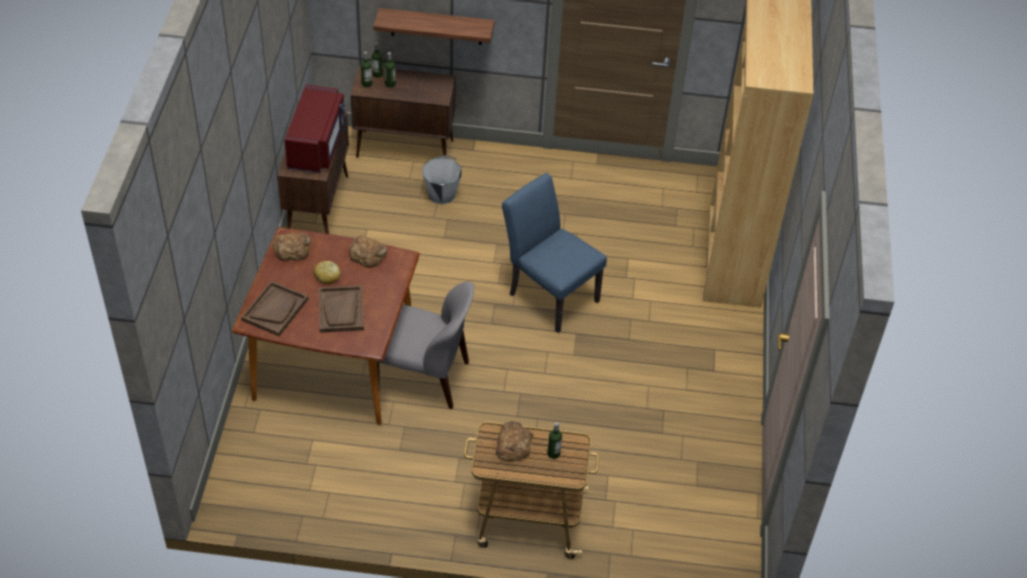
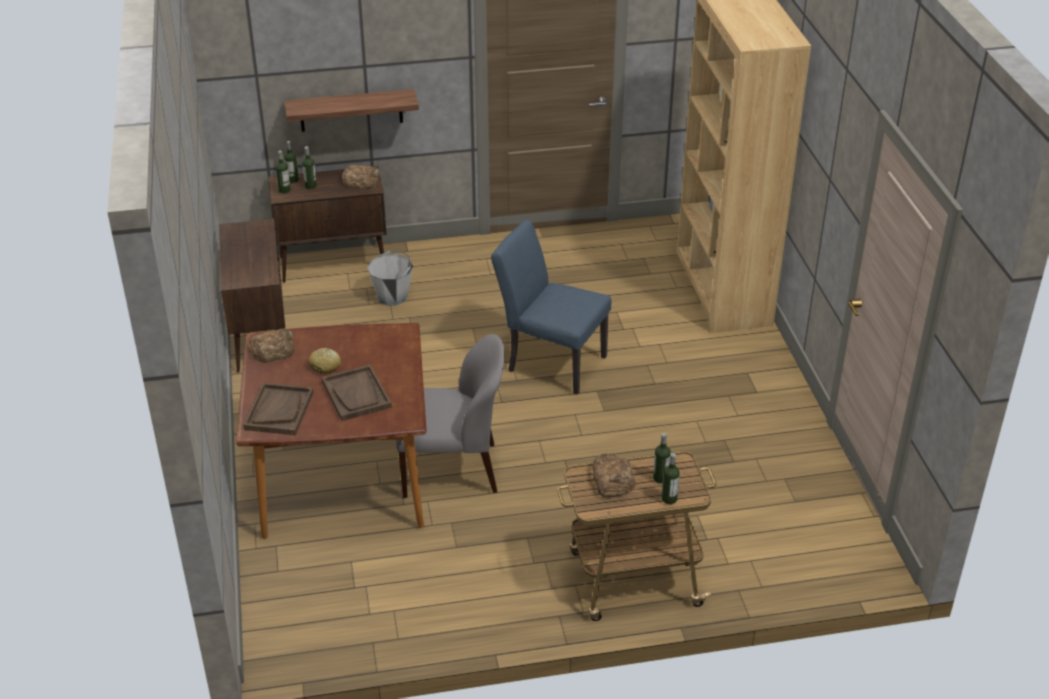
camera: 15 degrees left, 10 degrees down
(317, 145) = (254, 254): red microwave -> none
(367, 254) = (362, 336): bread -> bread (361, 180)
(551, 474) = (669, 499): none -> bottle

